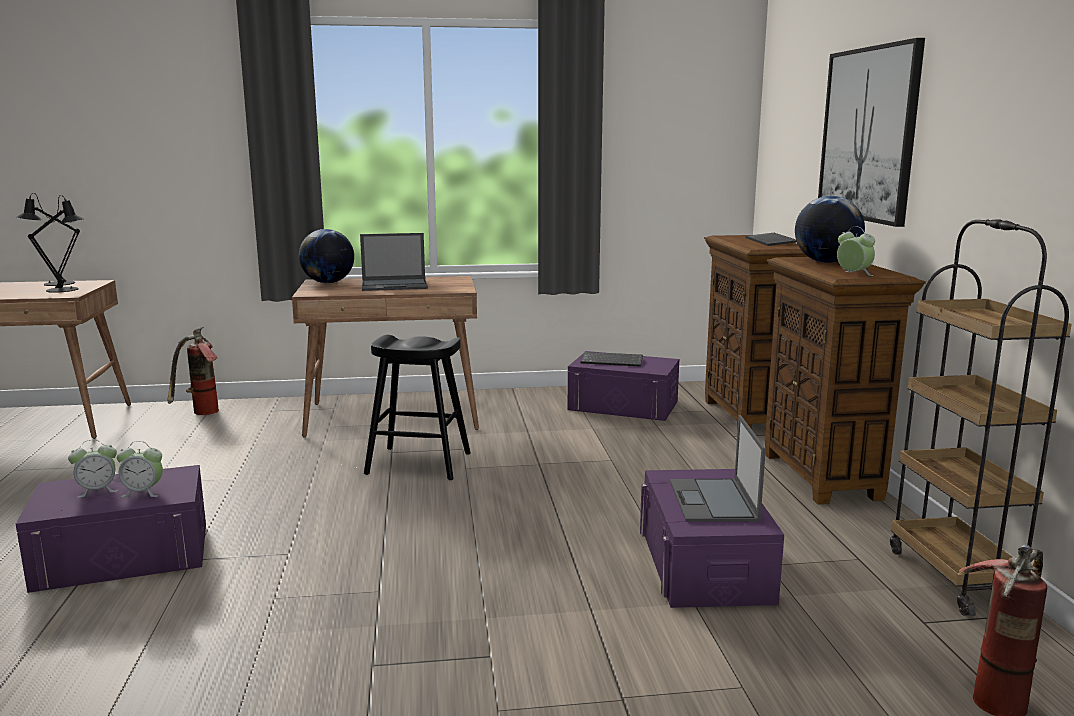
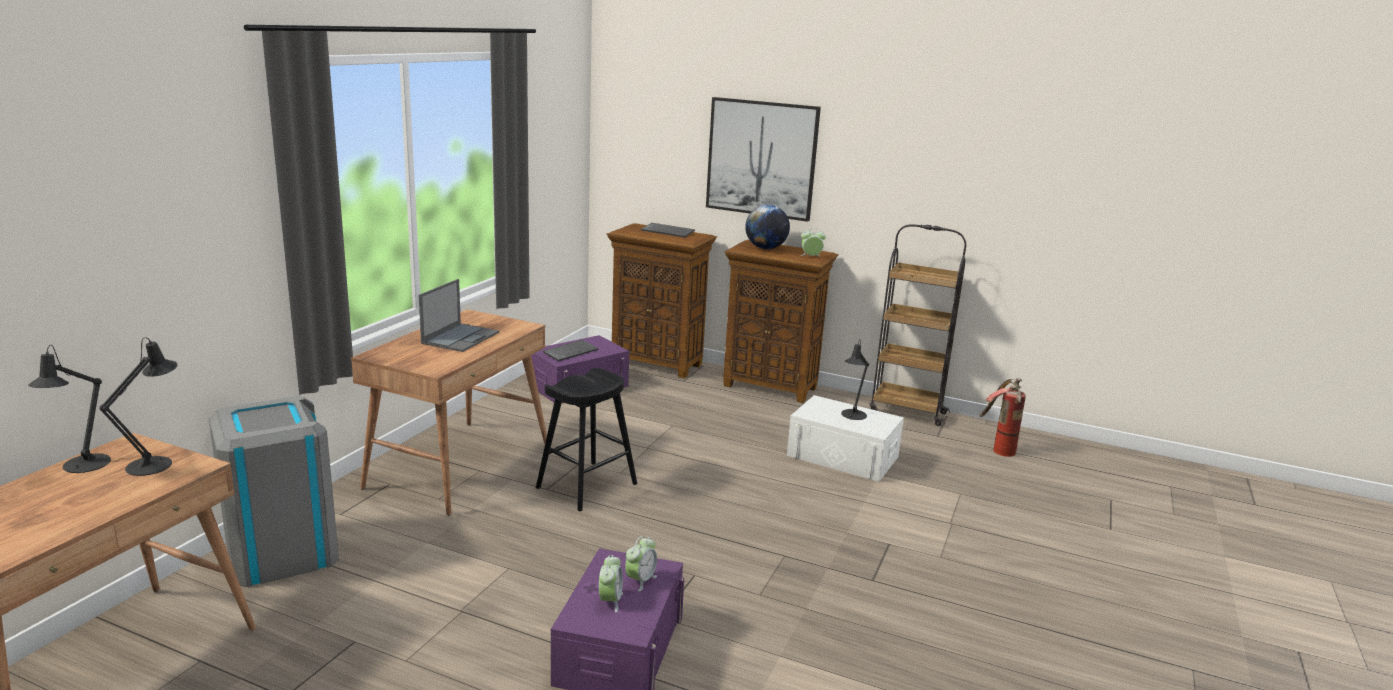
camera: 60 degrees left, 5 degrees up
(201, 414) = (281, 552): fire extinguisher -> grey trash can
(328, 282) = (393, 353): globe -> none
(705, 565) = (842, 456): purple storage box -> white storage box
(713, 501) = (852, 416): laptop -> black table lamp

